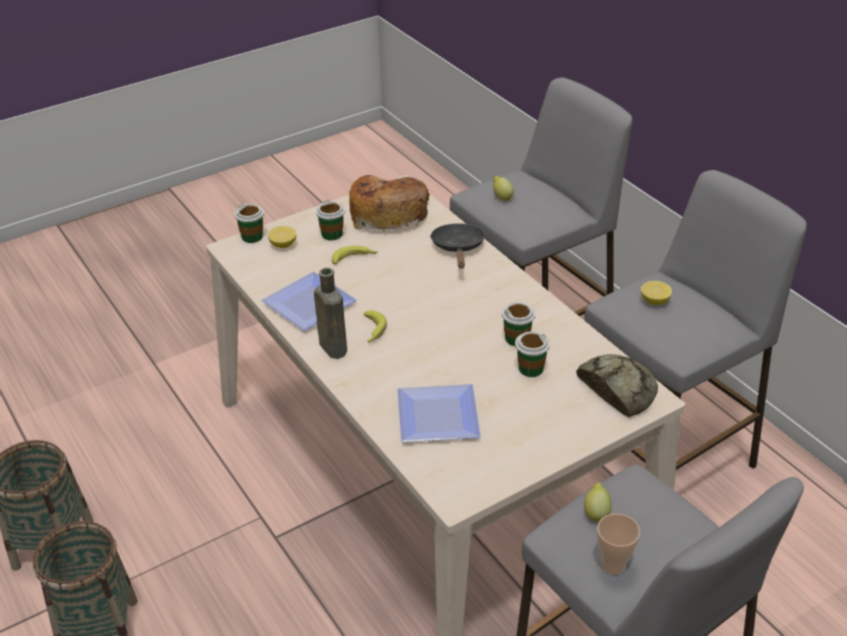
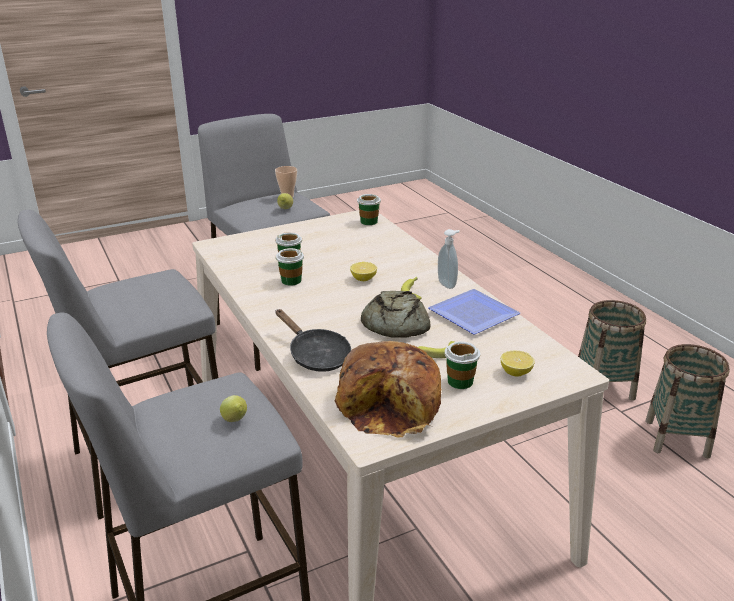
camera: 175 degrees left, 10 degrees down
(252, 237) = (557, 385): cup -> cup (368, 221)
(332, 346) = (448, 284): brown bottle -> soap dispenser
(435, 415) = (369, 245): plate -> none
(458, 248) = (316, 355): black frying pan -> black frying pan turned 45 degrees counterclockwise
(618, 389) = (233, 250): bread -> bread (394, 324)
(654, 301) = (152, 301): lemon -> lemon (363, 279)

